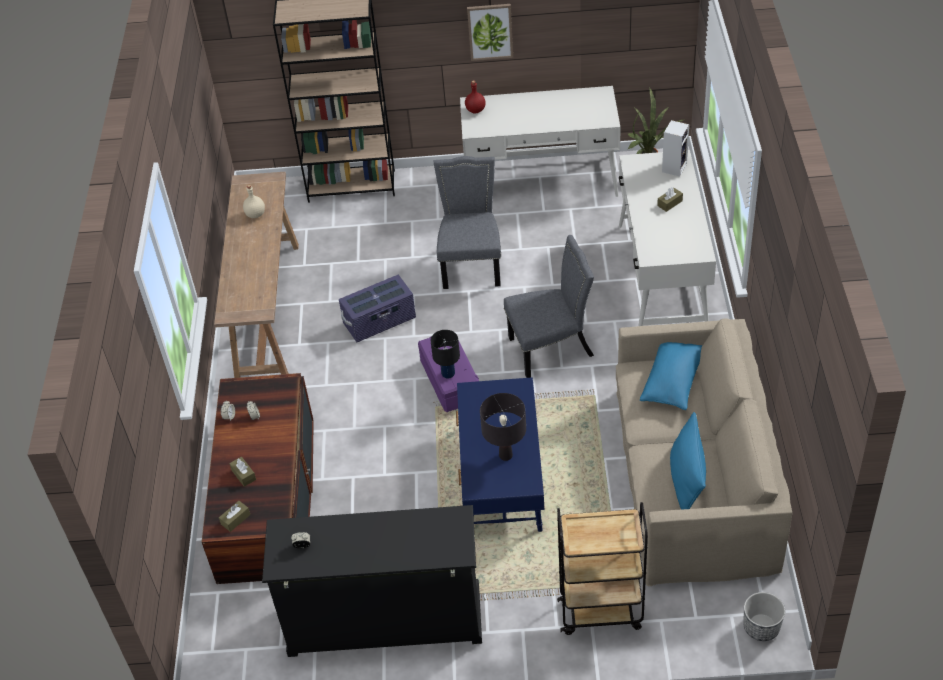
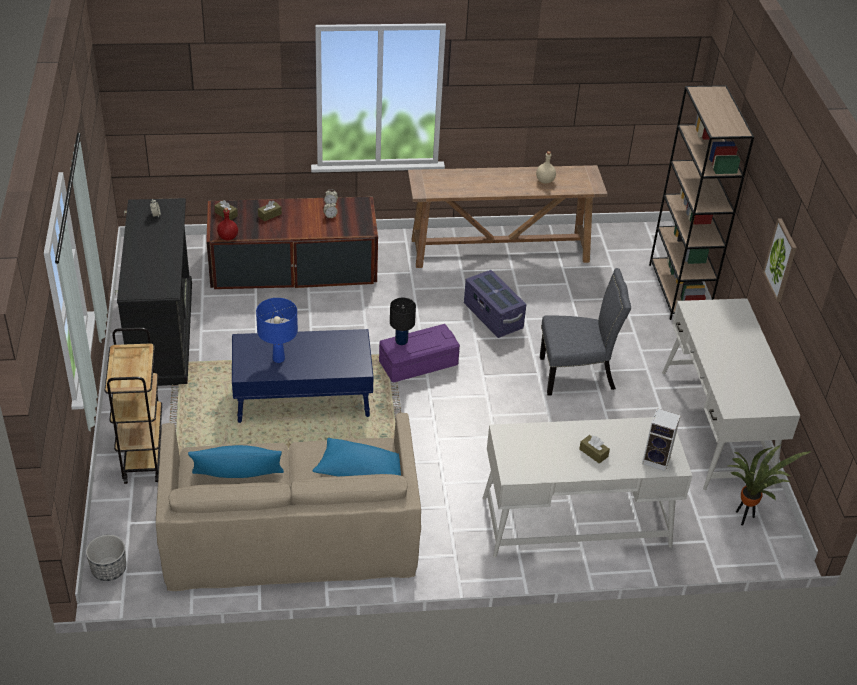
camera: 80 degrees right, 5 degrees down
(475, 110) = (727, 309): red bottle -> red bottle (228, 237)
(505, 455) = (278, 359): black table lamp -> blue table lamp
(549, 349) = (461, 430): grey chair -> none

